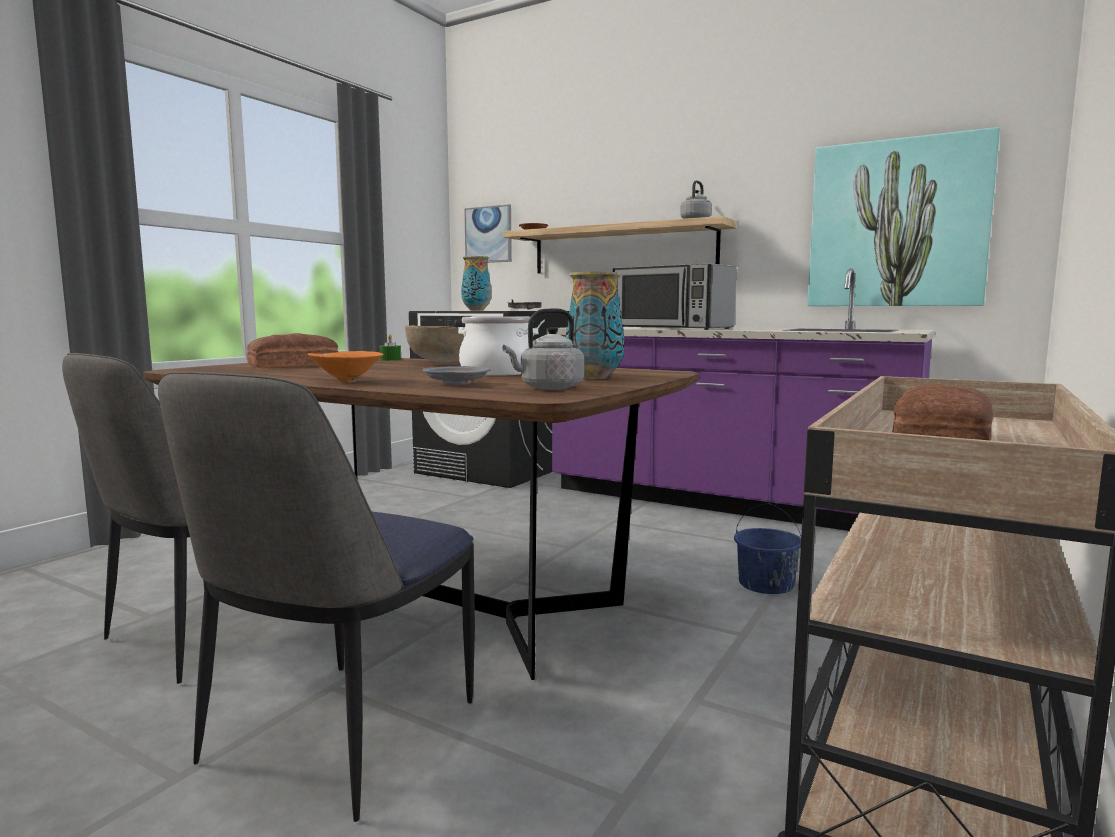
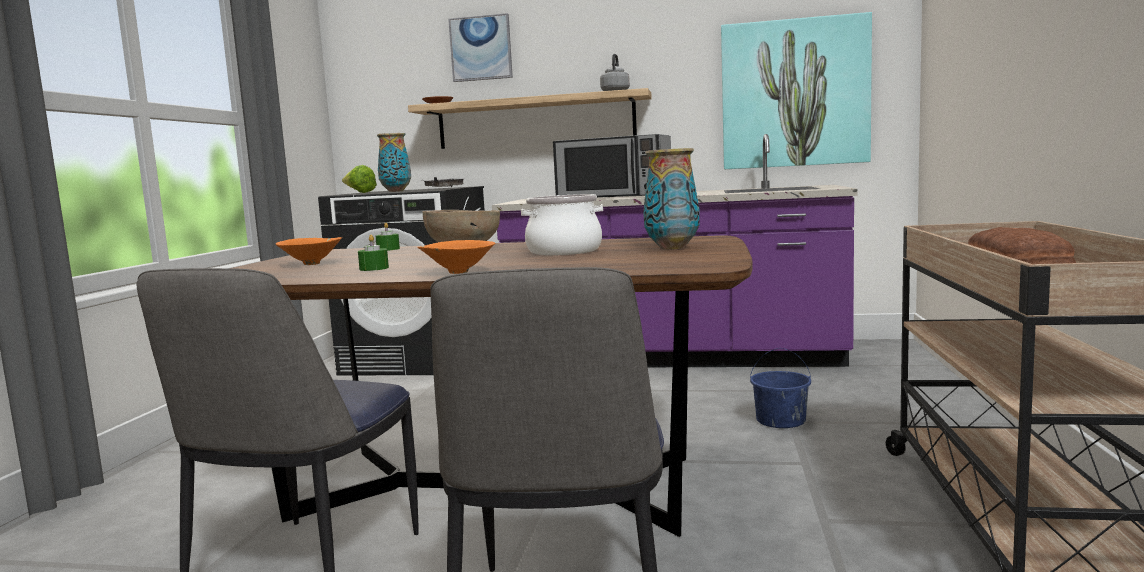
camera: 20 degrees left, 0 degrees up
(295, 365) = (313, 264): bread -> orange bowl
(312, 372) = (374, 268): none -> green candle
(449, 310) = (359, 193): none -> lettuce
(456, 383) = (575, 264): grey plate -> none
(488, 234) = (378, 109): picture -> picture (481, 48)
(548, 388) = (677, 260): grey kettle -> none

